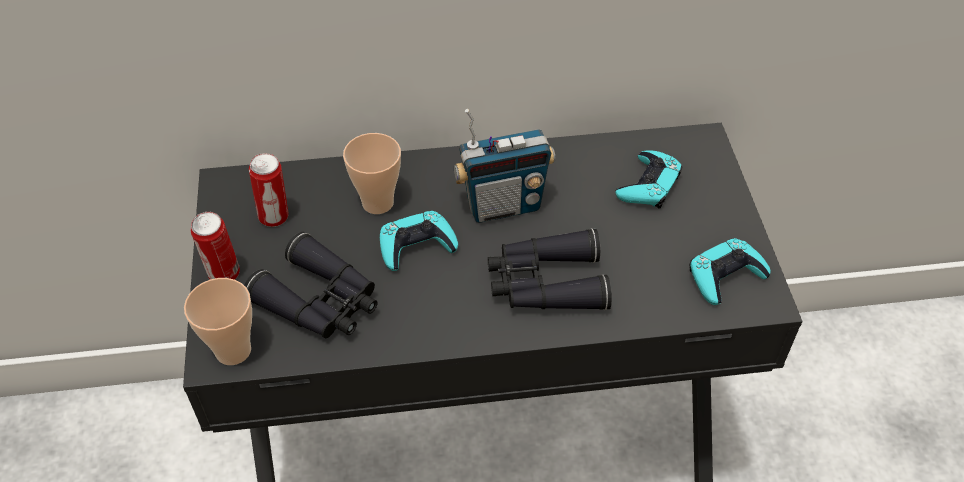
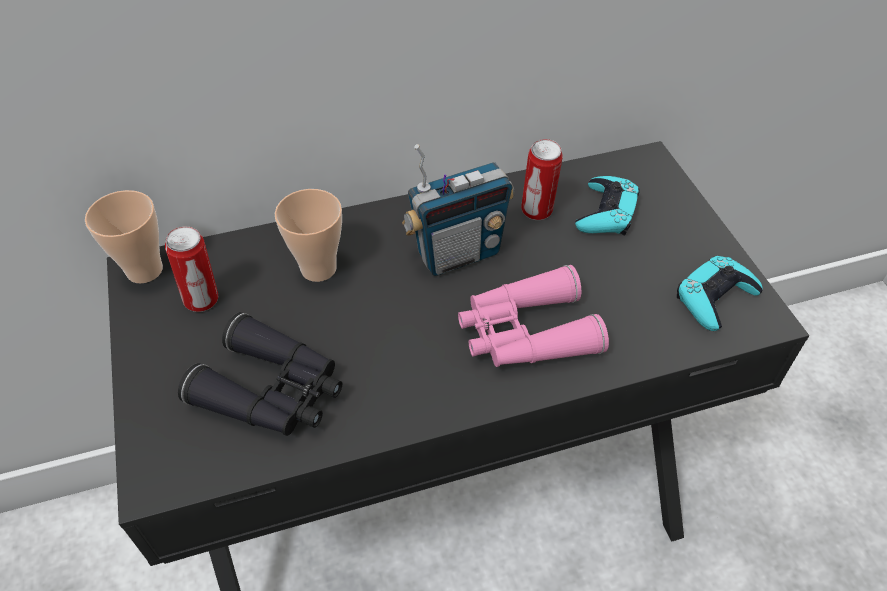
camera: 10 degrees left, 0 degrees up
(224, 275) = (151, 376): can -> can (537, 211)
(233, 350) = (176, 467): cup -> cup (144, 270)
(416, 246) = (372, 311): turquoise game controller -> none
(545, 283) = (525, 333): black binoculars -> pink binoculars

